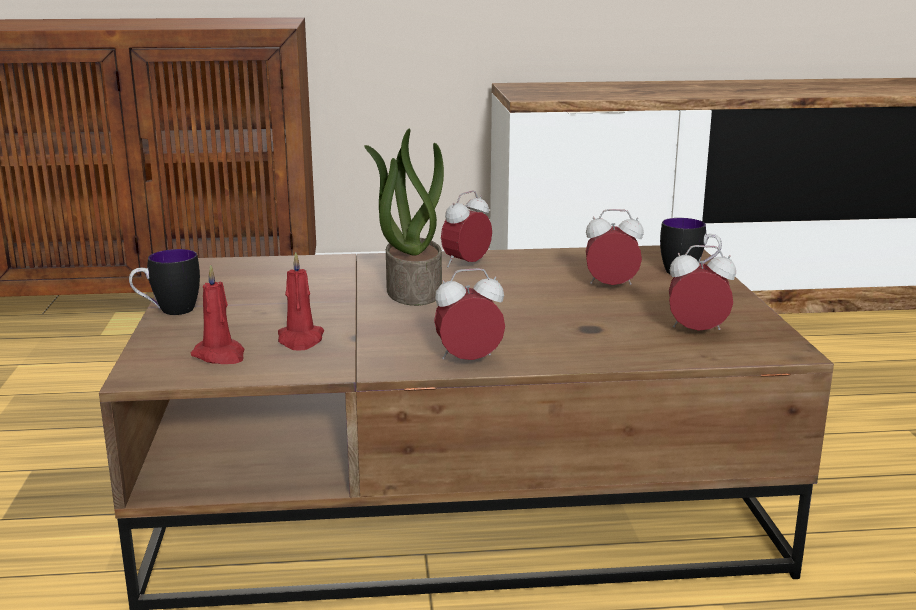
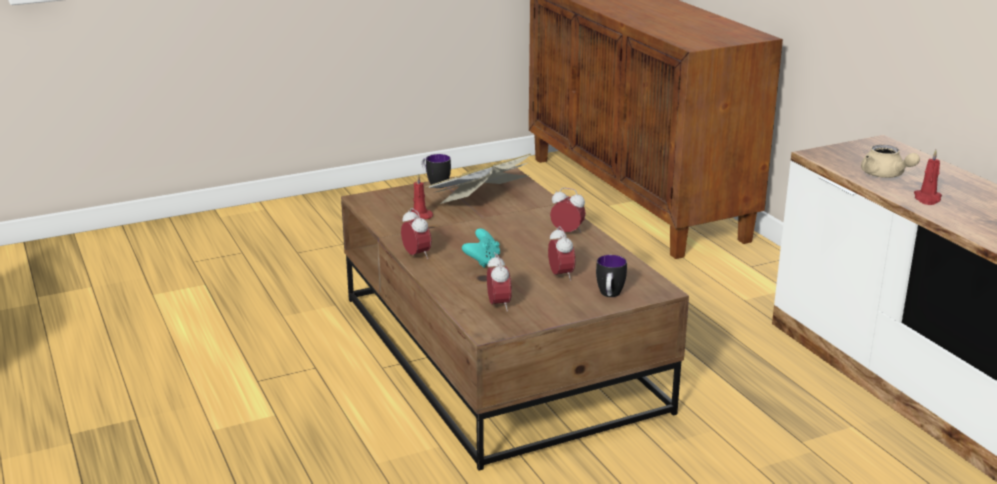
camera: 70 degrees right, 5 degrees up
(220, 356) = (389, 206): red candle -> red candle (927, 199)
(278, 291) = (481, 198): none -> book
(412, 290) = (508, 227): potted plant -> none
(528, 321) = (482, 261): none -> turquoise game controller
(607, 93) = (885, 175): none -> beige teapot

